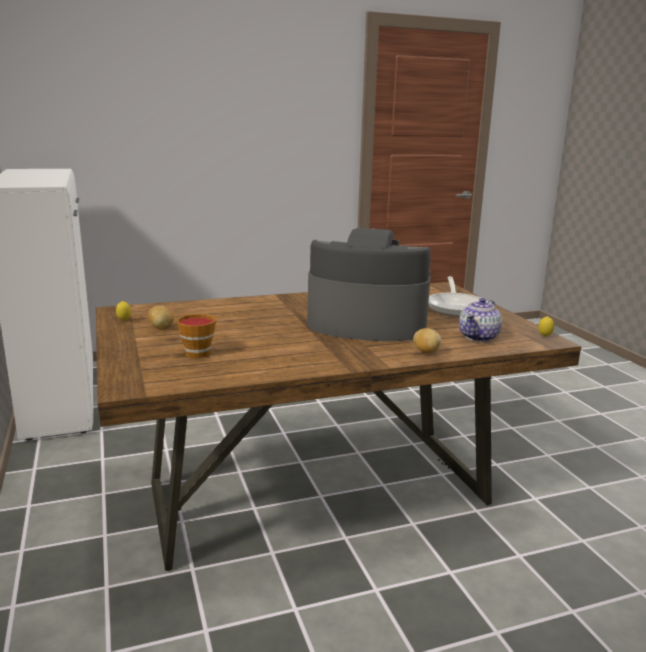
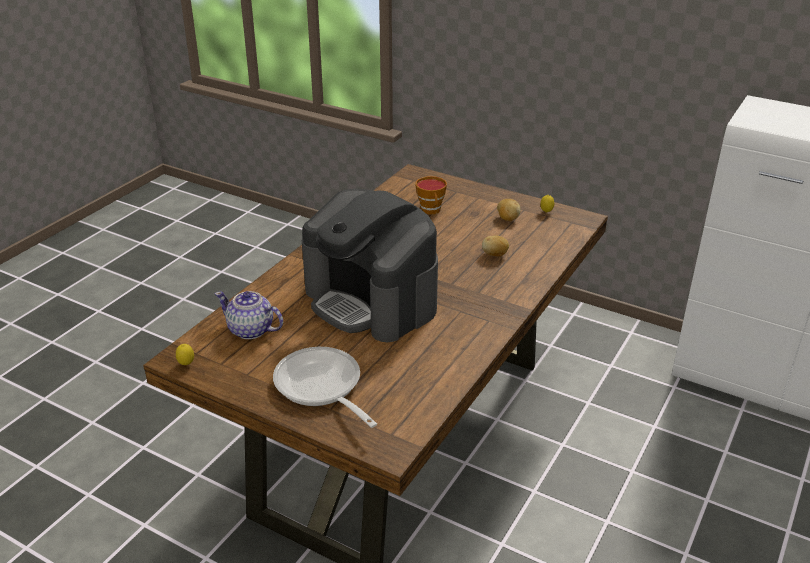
camera: 140 degrees right, 15 degrees up
(366, 324) = (371, 301): coffee machine -> coffee machine turned 75 degrees clockwise
(425, 352) = (280, 284): potato -> potato (494, 255)
(479, 337) = (251, 330): teapot -> teapot turned 60 degrees counterclockwise

